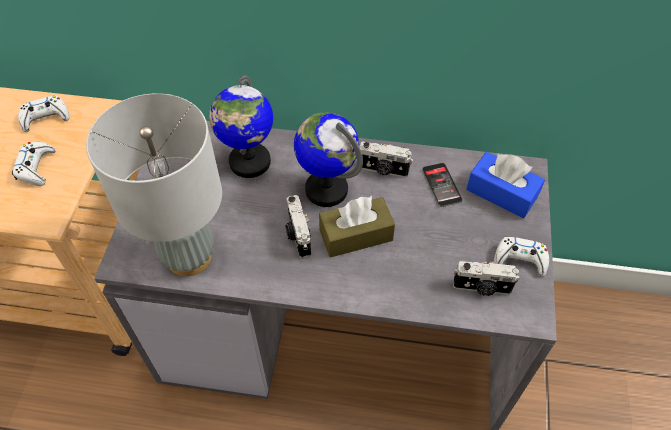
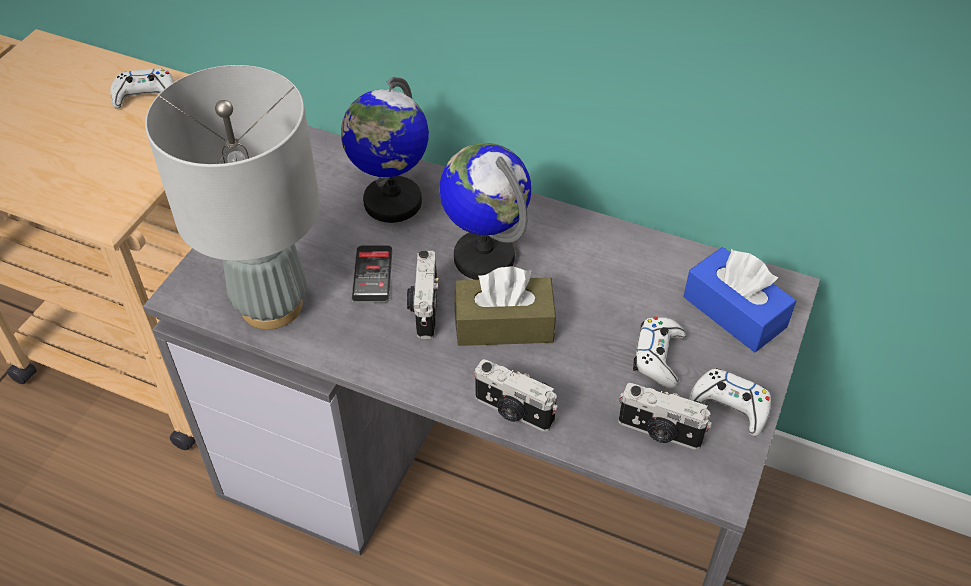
camera: 15 degrees right, 5 degrees down
(36, 168) = (114, 154): white game controller -> white game controller (658, 357)
(383, 170) = (572, 248): camera -> camera (513, 411)
(441, 185) = (649, 284): phone -> phone (372, 275)

